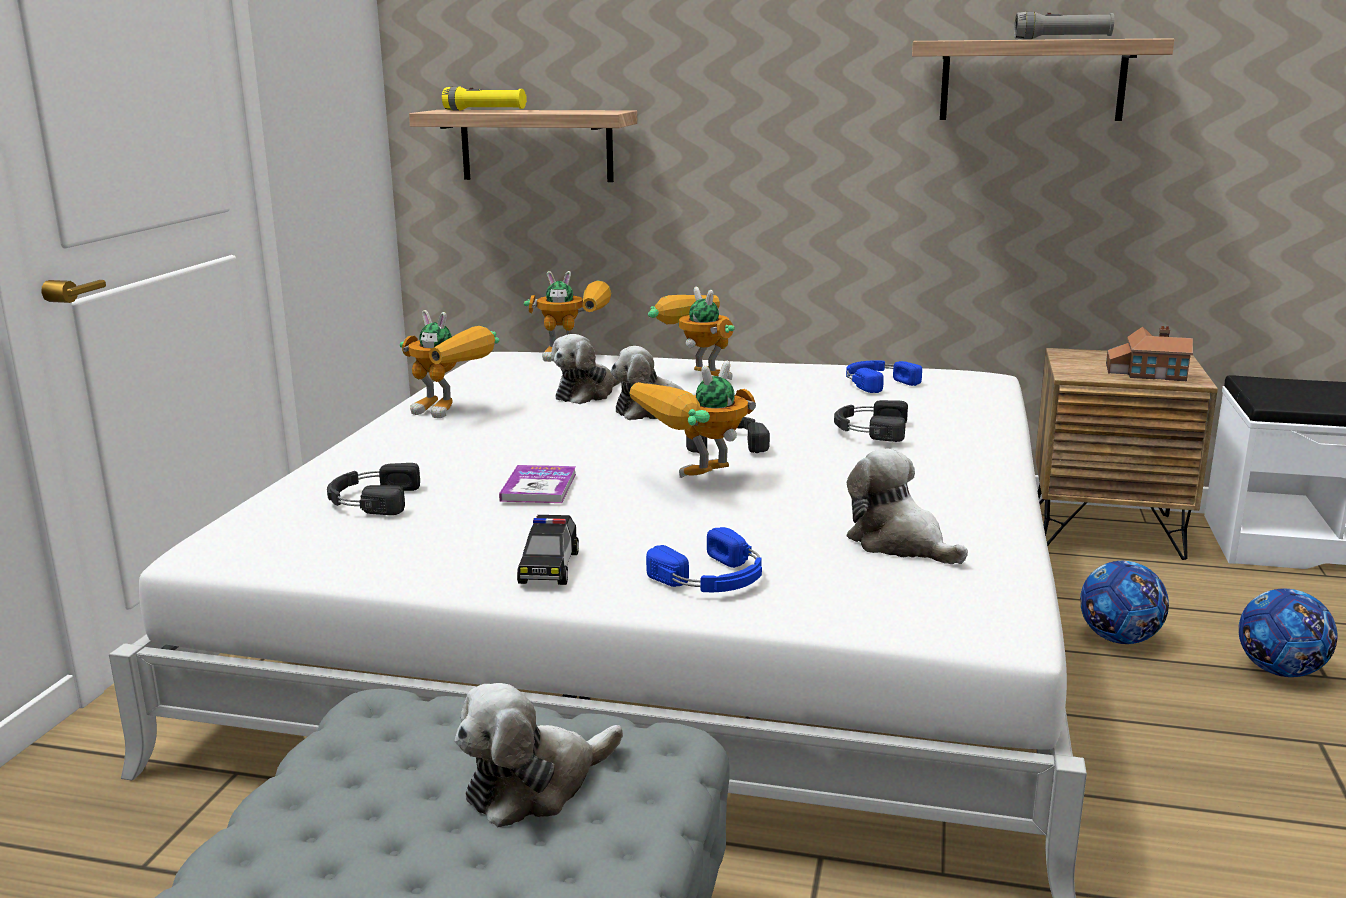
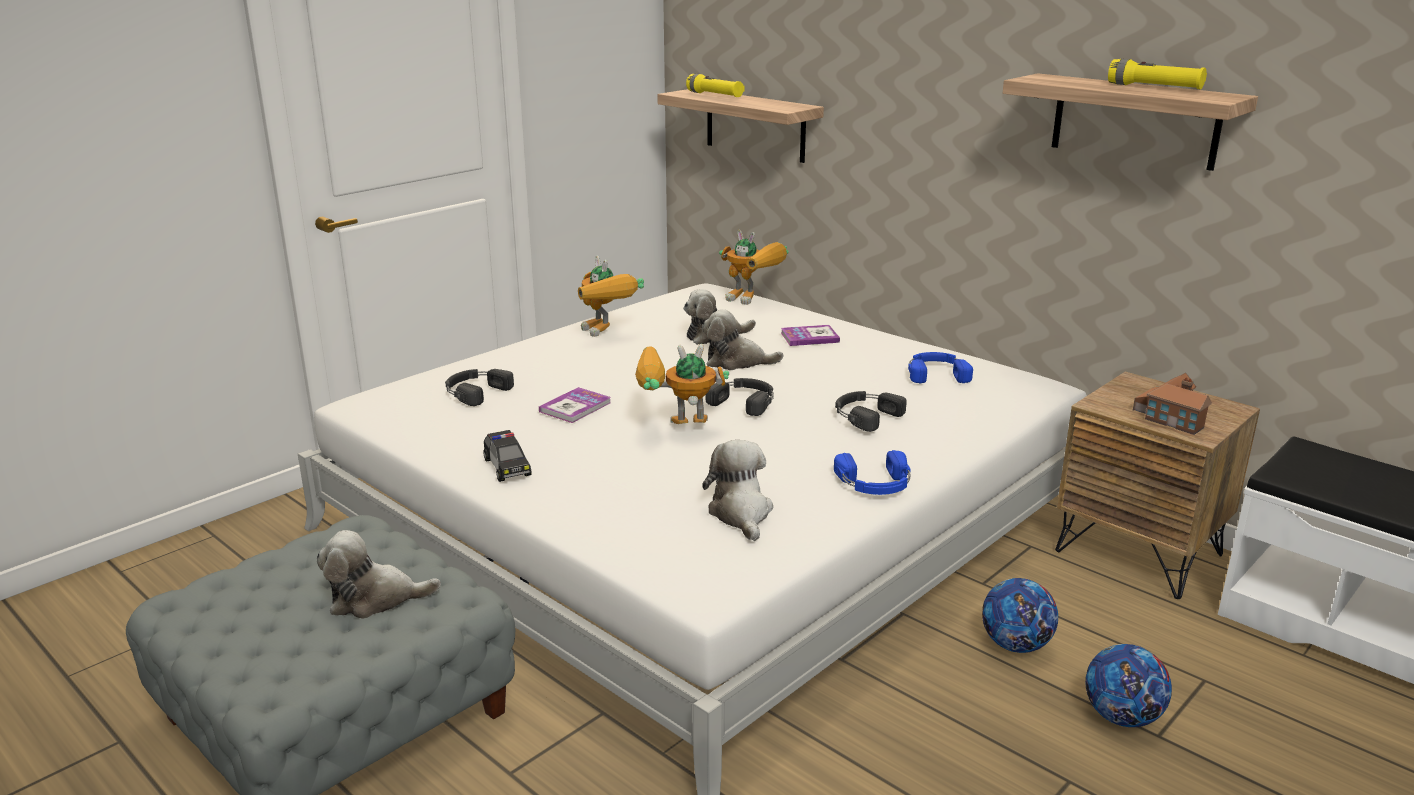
camera: 30 degrees right, 5 degrees up
(549, 567) = (507, 467): toy car -> toy car turned 60 degrees counterclockwise
(696, 376) = (809, 337): toy robot -> book
(713, 578) = (586, 503): blue headphones -> blue headphones (875, 484)
(1062, 38) = (1154, 87): grey flashlight -> yellow flashlight

